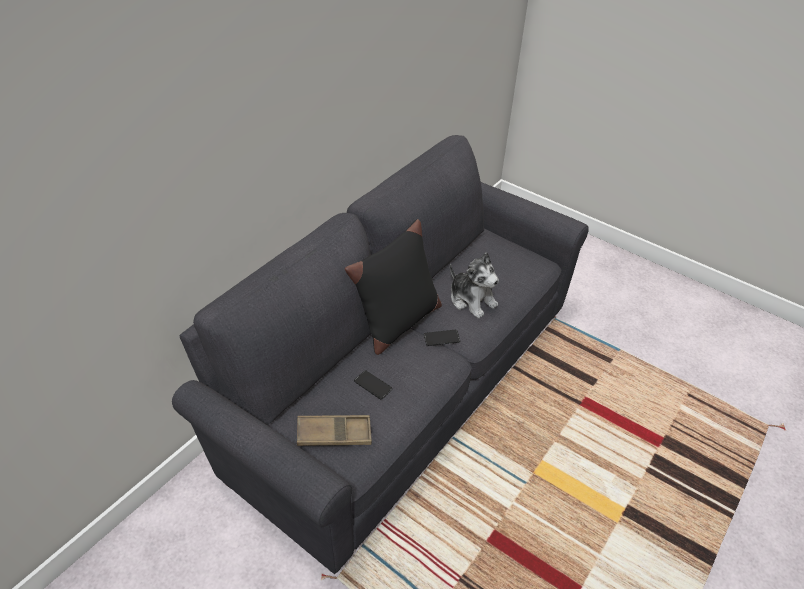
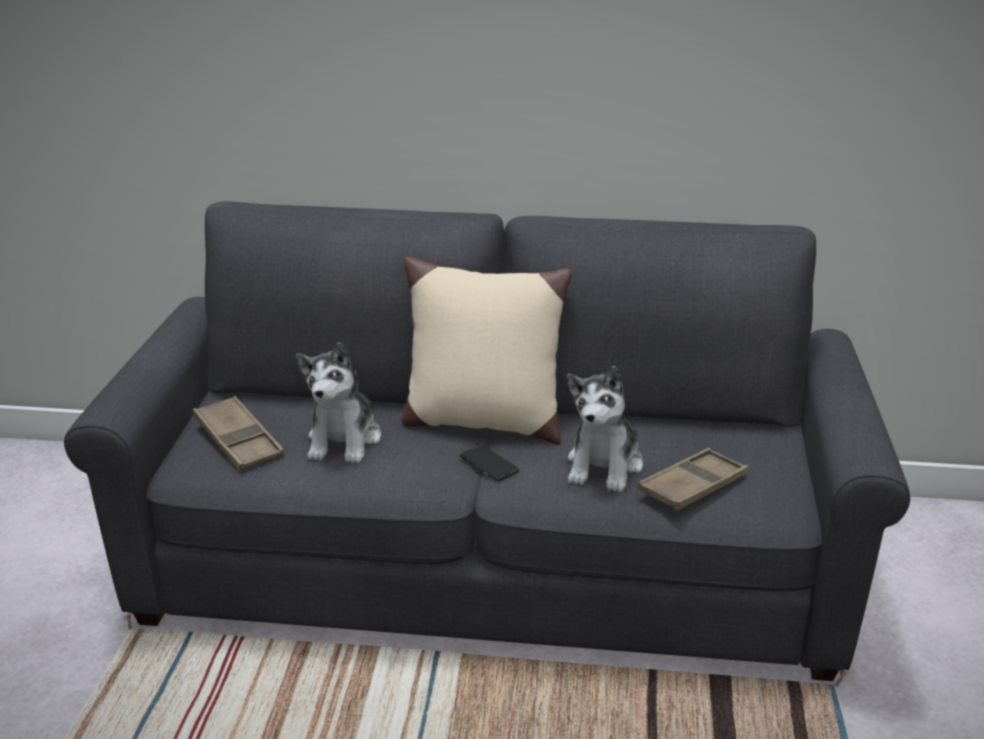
camera: 60 degrees right, 15 degrees down
(373, 385) = (344, 440): phone -> plush toy
(397, 323) = (482, 421): black pillow -> beige pillow
(508, 281) = (693, 486): none -> brown tray

